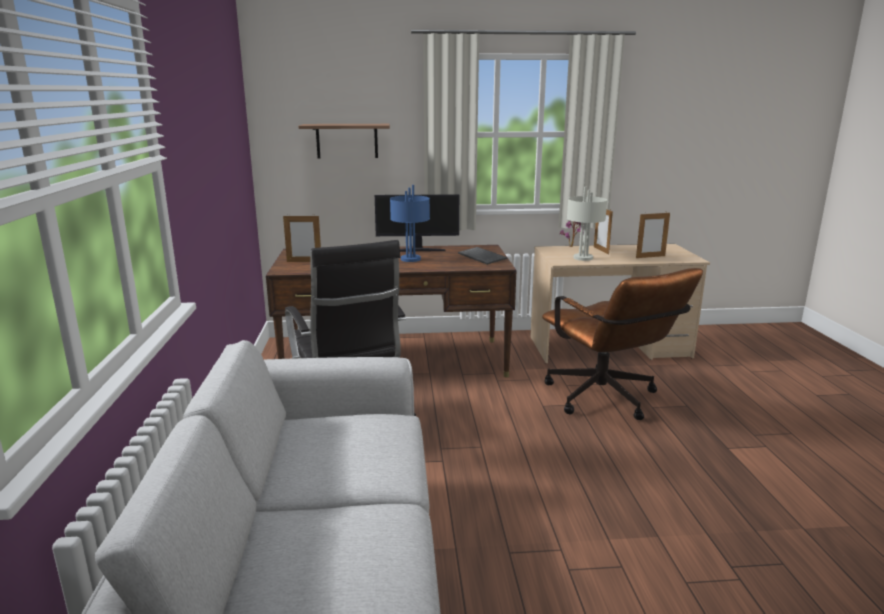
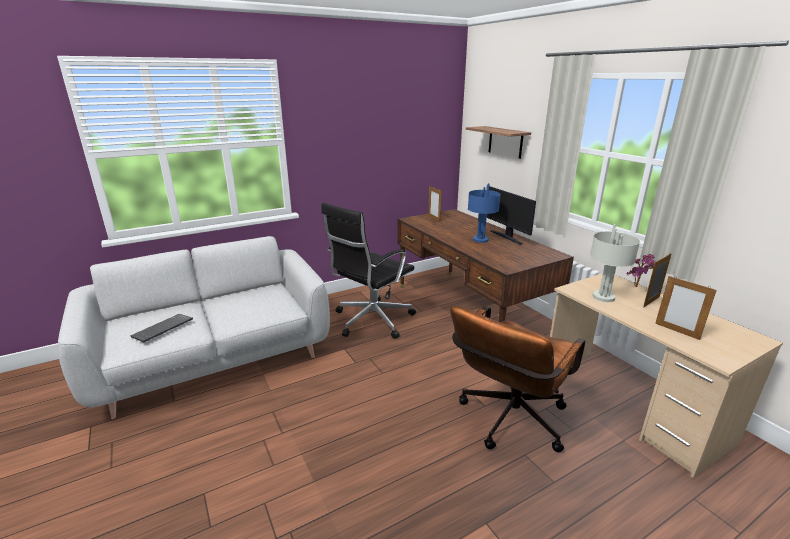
camera: 65 degrees right, 5 degrees up
(483, 257) = (523, 258): keyboard -> keyboard (163, 329)

